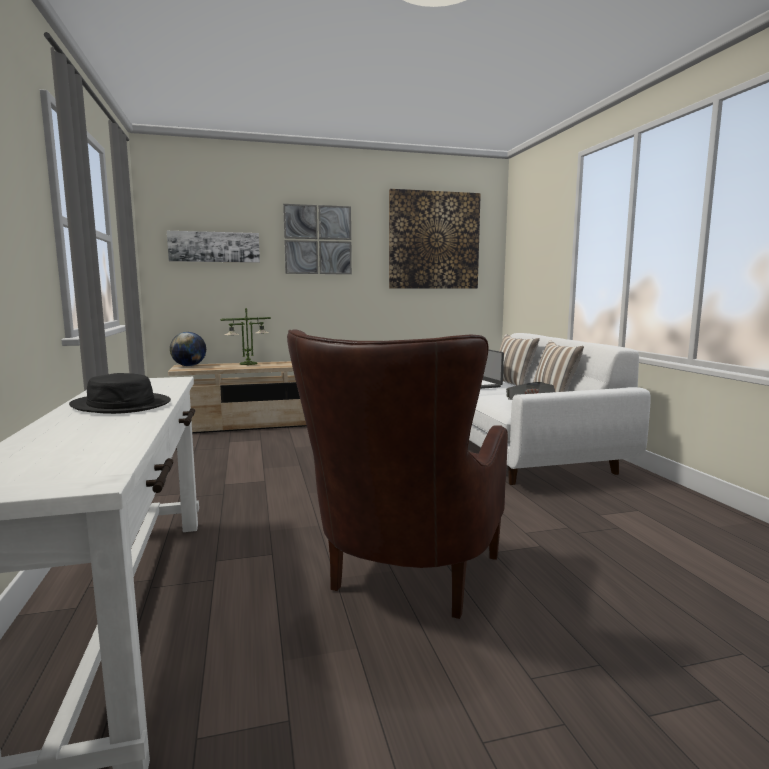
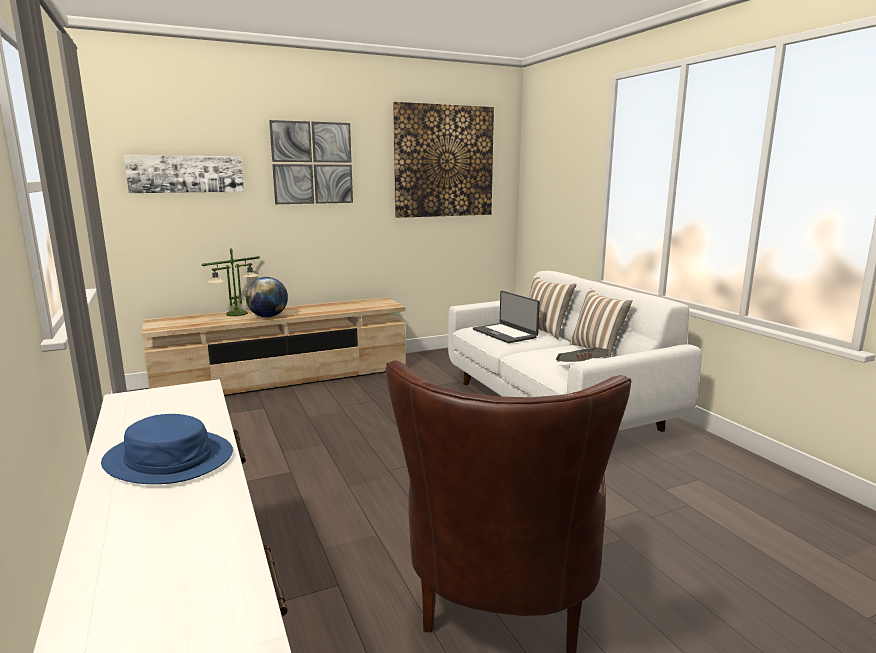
camera: 10 degrees left, 5 degrees up
(121, 405) = (169, 458): black hat -> blue hat
(189, 366) = (164, 321): globe -> globe (268, 316)

